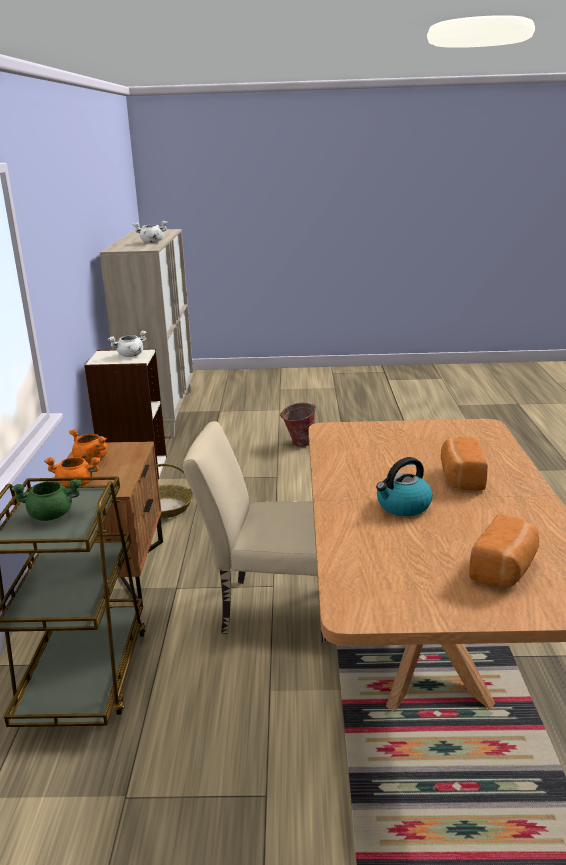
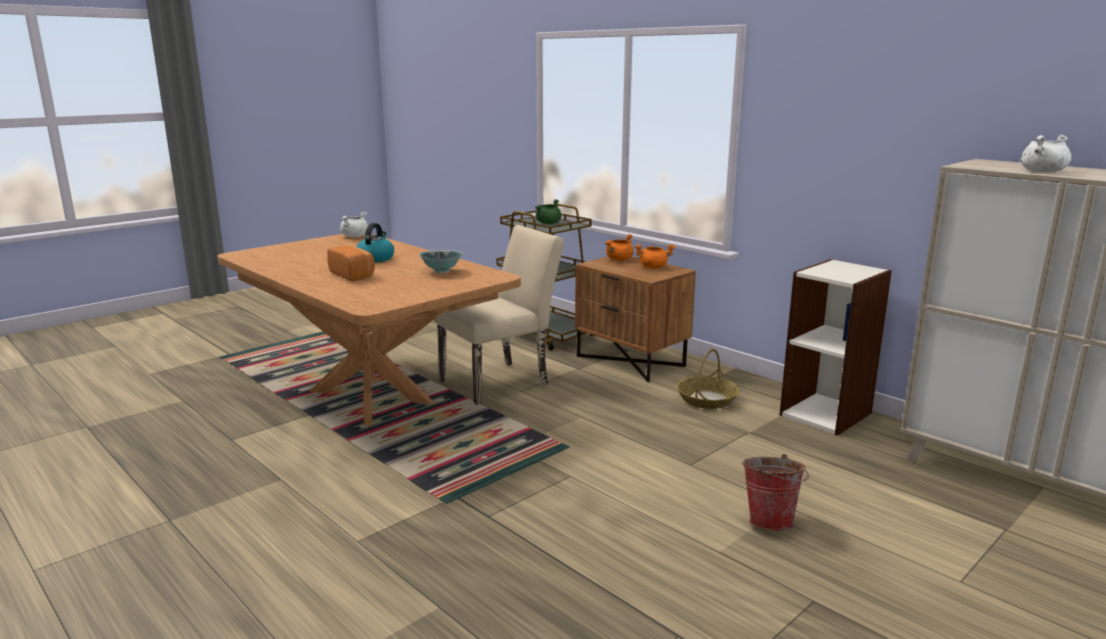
camera: 135 degrees right, 5 degrees down
(130, 355) = (839, 273): white cooking pot -> white cooking pot (354, 236)
(366, 452) = (441, 272): none -> bowl
(505, 569) = (294, 253): bread -> none

